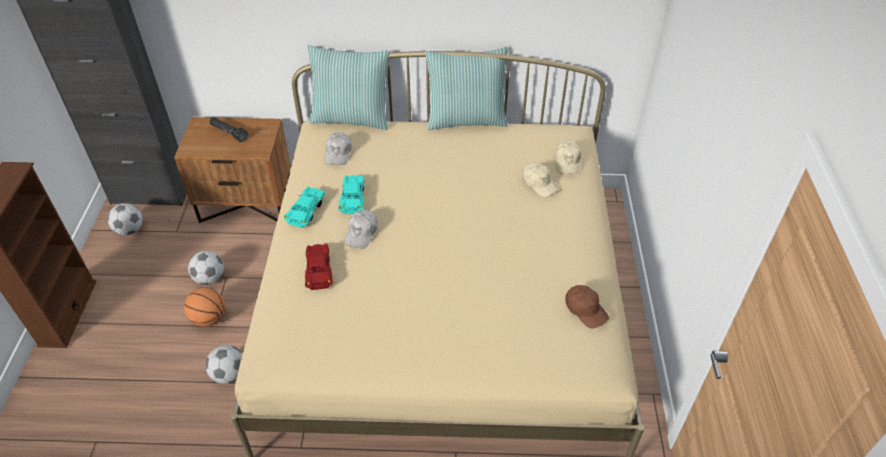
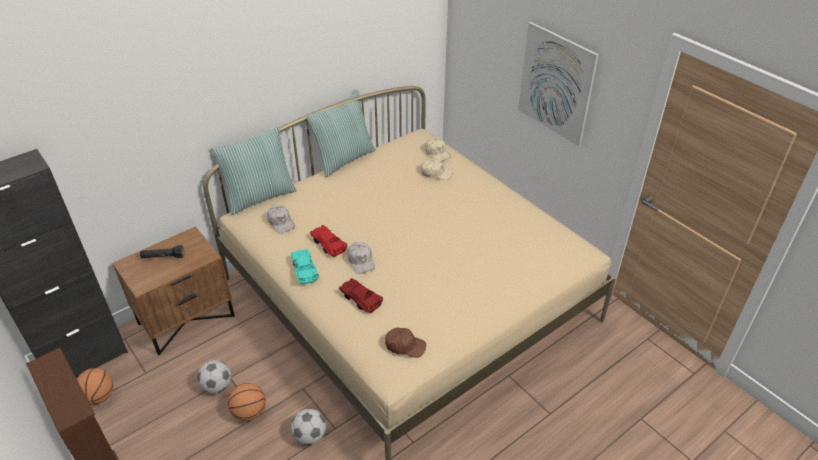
camera: 40 degrees left, 5 degrees down
(130, 230) = (99, 397): football -> basketball
(353, 198) = (328, 244): turquoise toy car -> red toy car
(585, 309) = (540, 226): brown cap -> brown cap (405, 346)
(706, 140) = (556, 84): none -> picture

